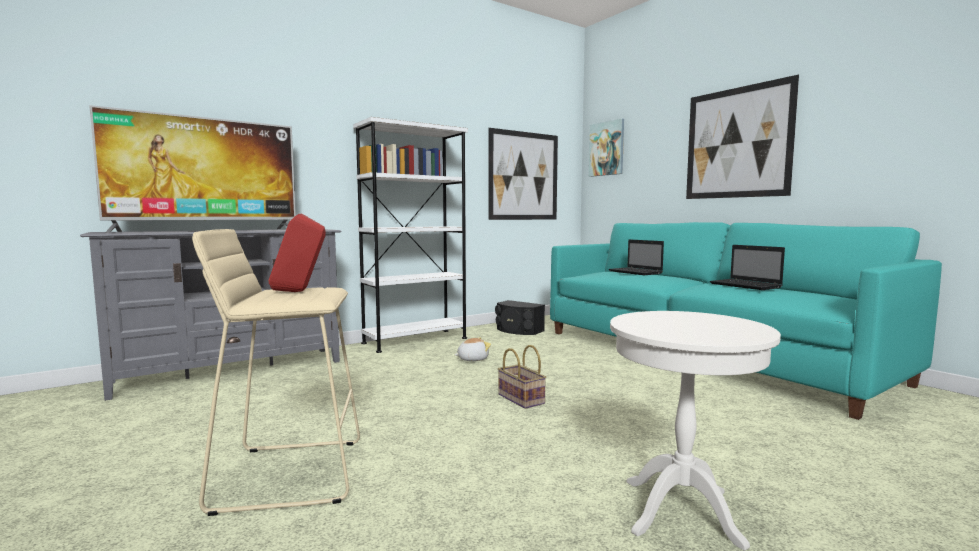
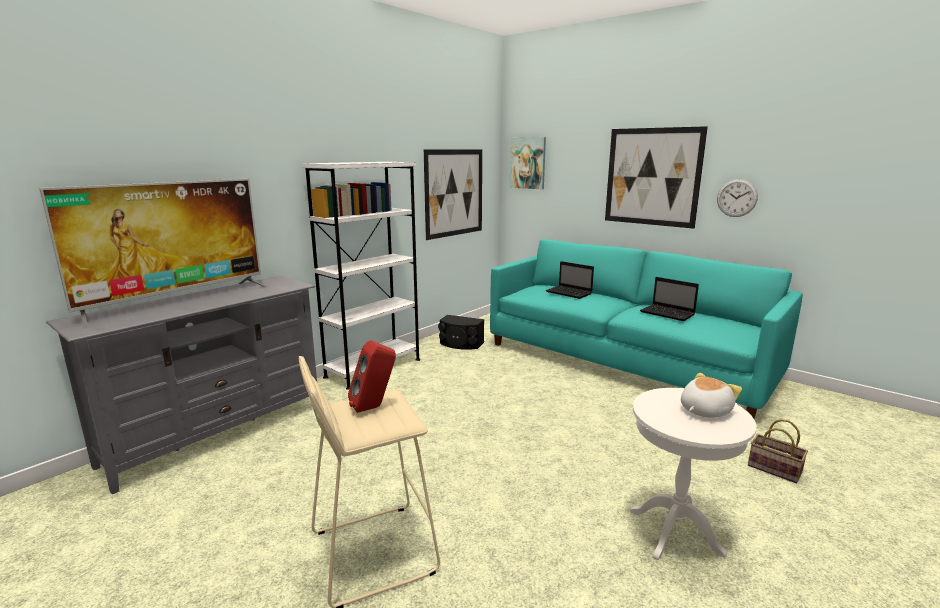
camera: 15 degrees left, 10 degrees up
(472, 359) = (441, 388): plush toy -> plush toy (703, 410)
(519, 399) = (508, 434): basket -> basket (772, 469)
(841, 152) = (737, 198): none -> wall clock

